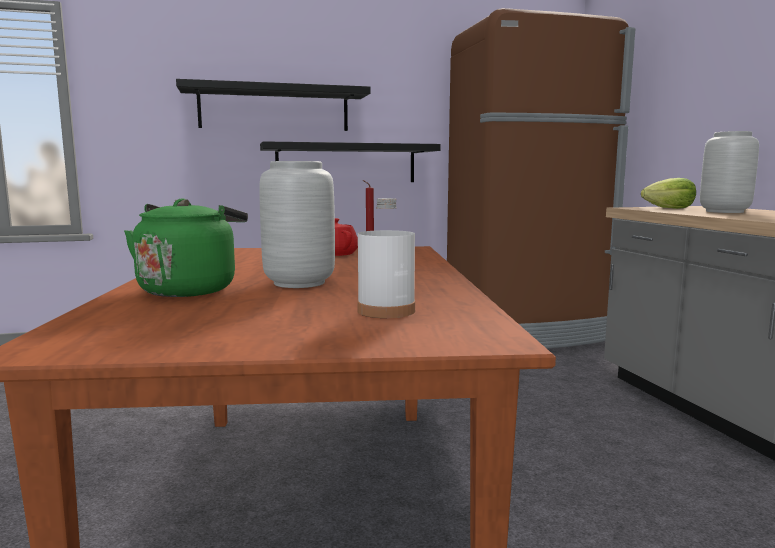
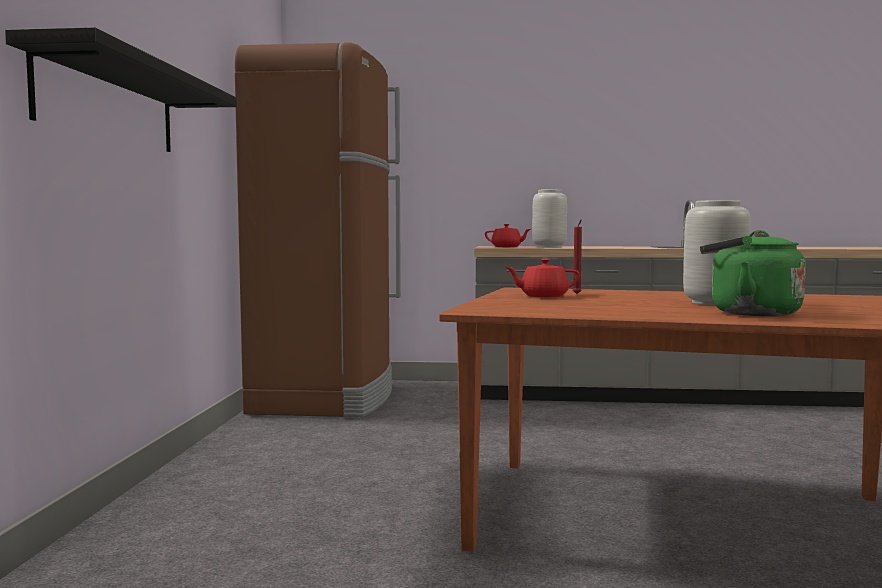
camera: 70 degrees left, 5 degrees down
(346, 163) = (169, 201): black shelf -> none
(386, 310) = (813, 299): white bottle -> none
(669, 208) = (507, 247): lettuce -> red teapot

